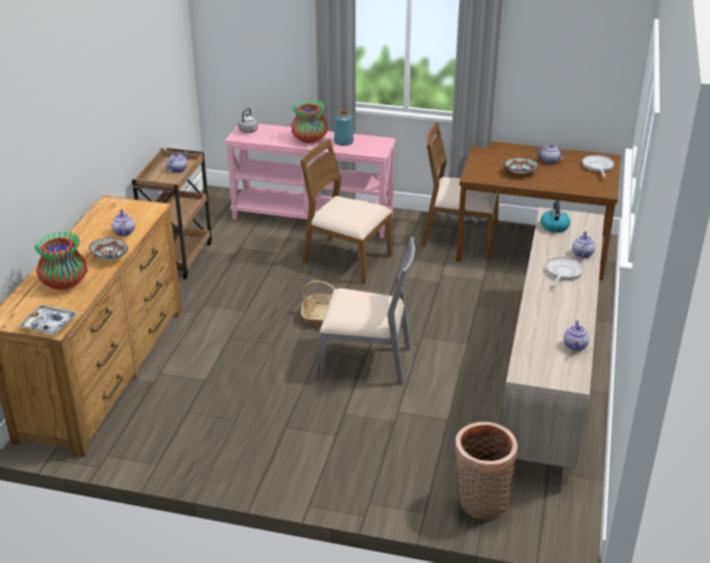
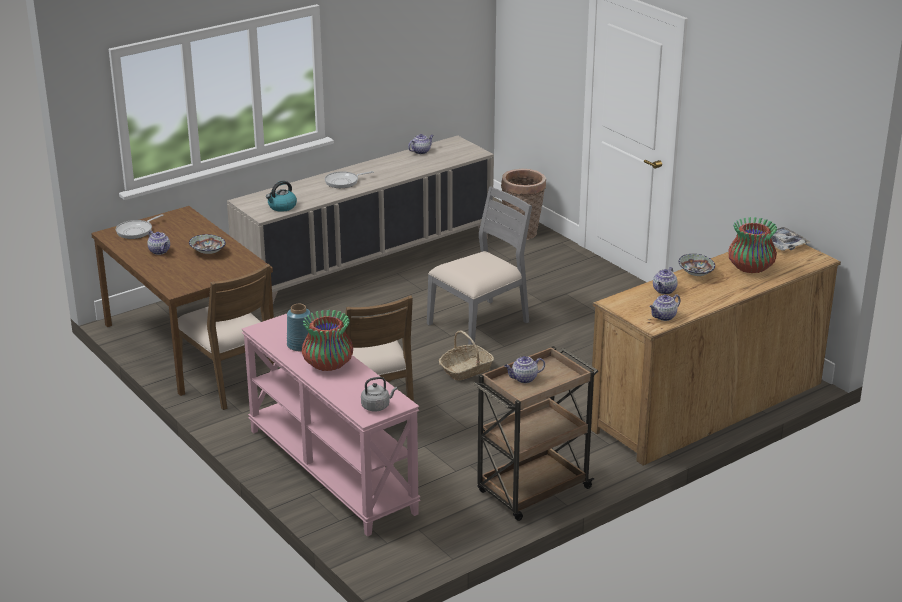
camera: 140 degrees left, 5 degrees down
(366, 361) = (480, 323): grey chair -> grey chair turned 90 degrees clockwise
(582, 253) = (305, 186): teapot -> teapot (663, 317)

